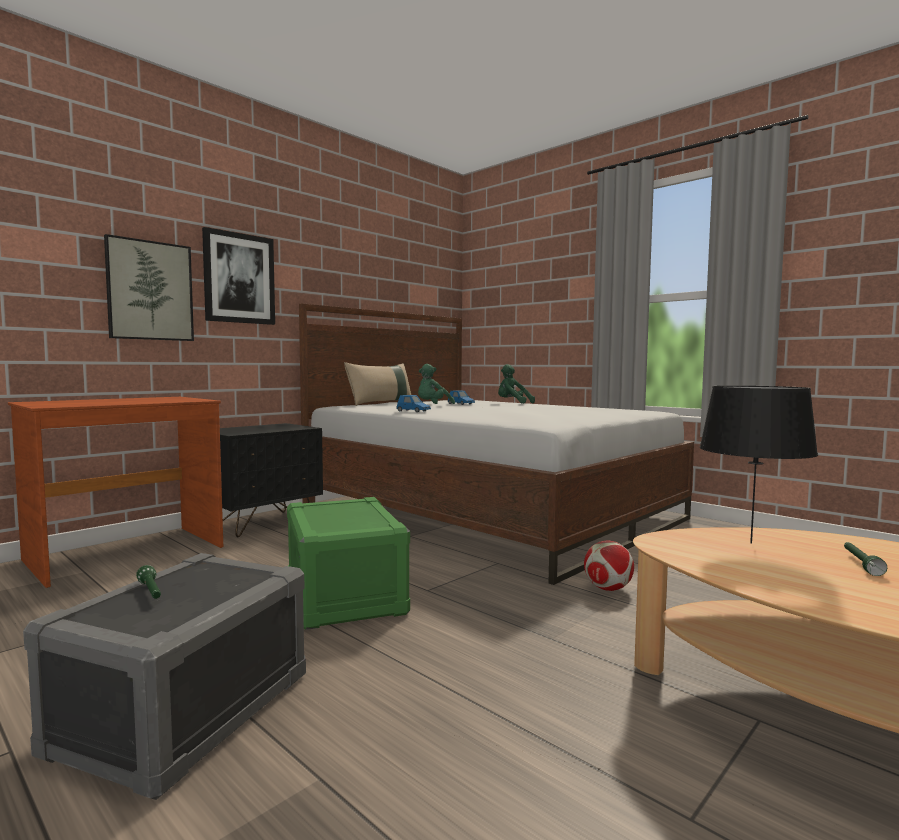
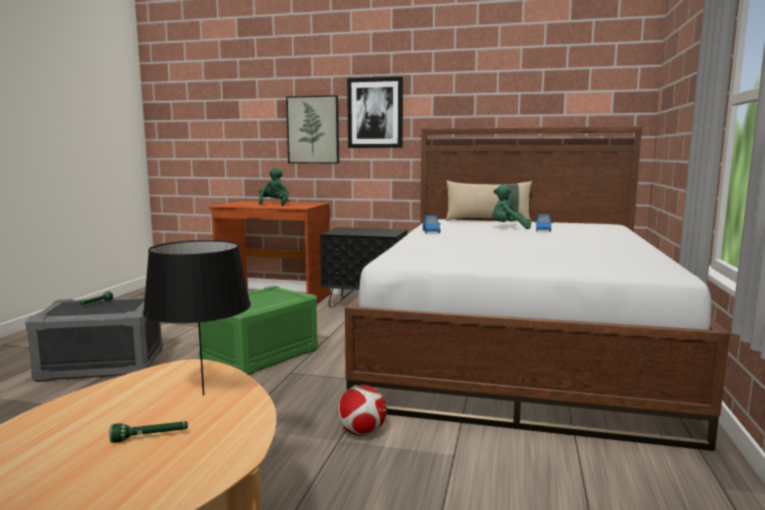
camera: 60 degrees right, 5 degrees up
(512, 403) = (609, 236): green plush toy -> green plush toy (274, 204)

